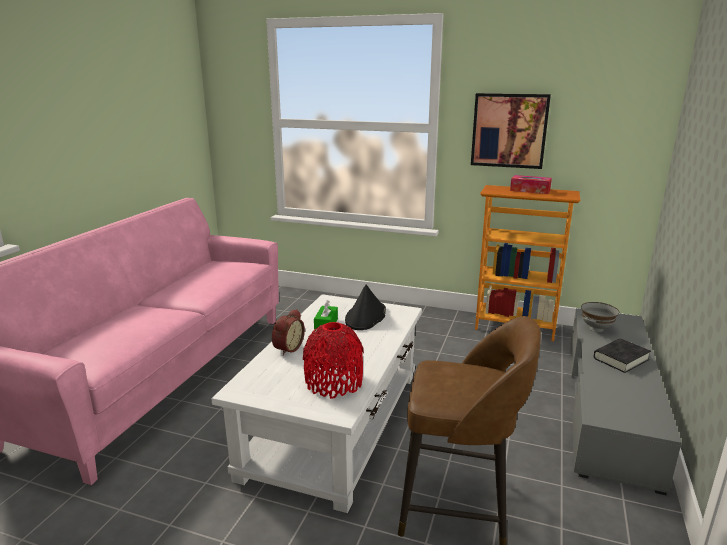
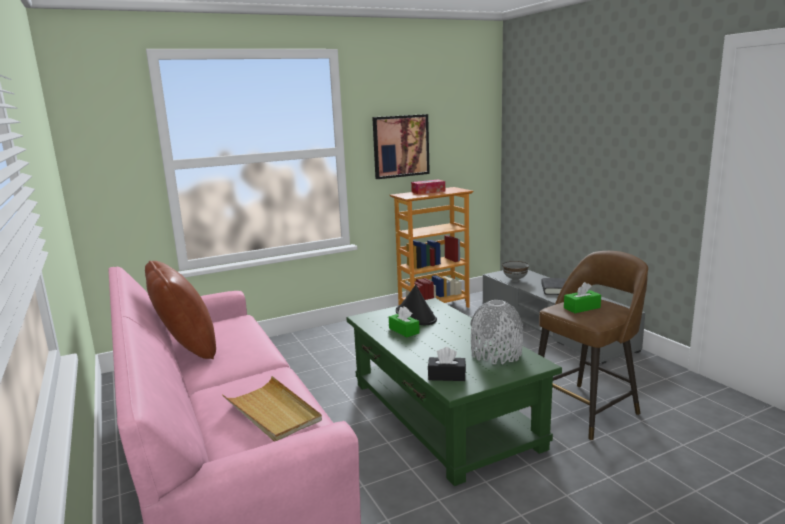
camera: 45 degrees left, 5 degrees down
(109, 337) = (272, 412): none -> beige tray
(184, 274) = (186, 349): none -> brown pillow
(258, 377) = (446, 376): none -> black tissue box
(287, 348) = (417, 353): alarm clock -> none
(334, 383) = (496, 354): red vase -> grey vase
(335, 422) = (442, 413): white coffee table -> green coffee table
(453, 378) = (582, 308): none -> green tissue box

